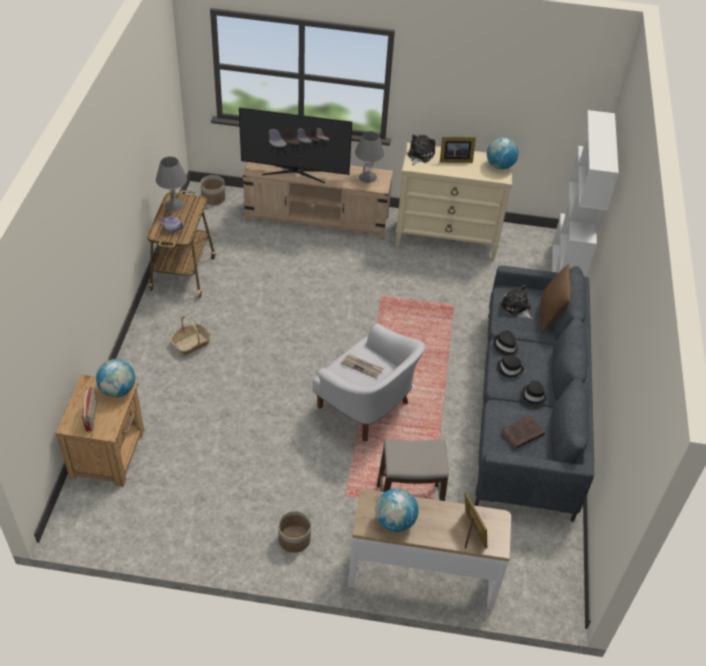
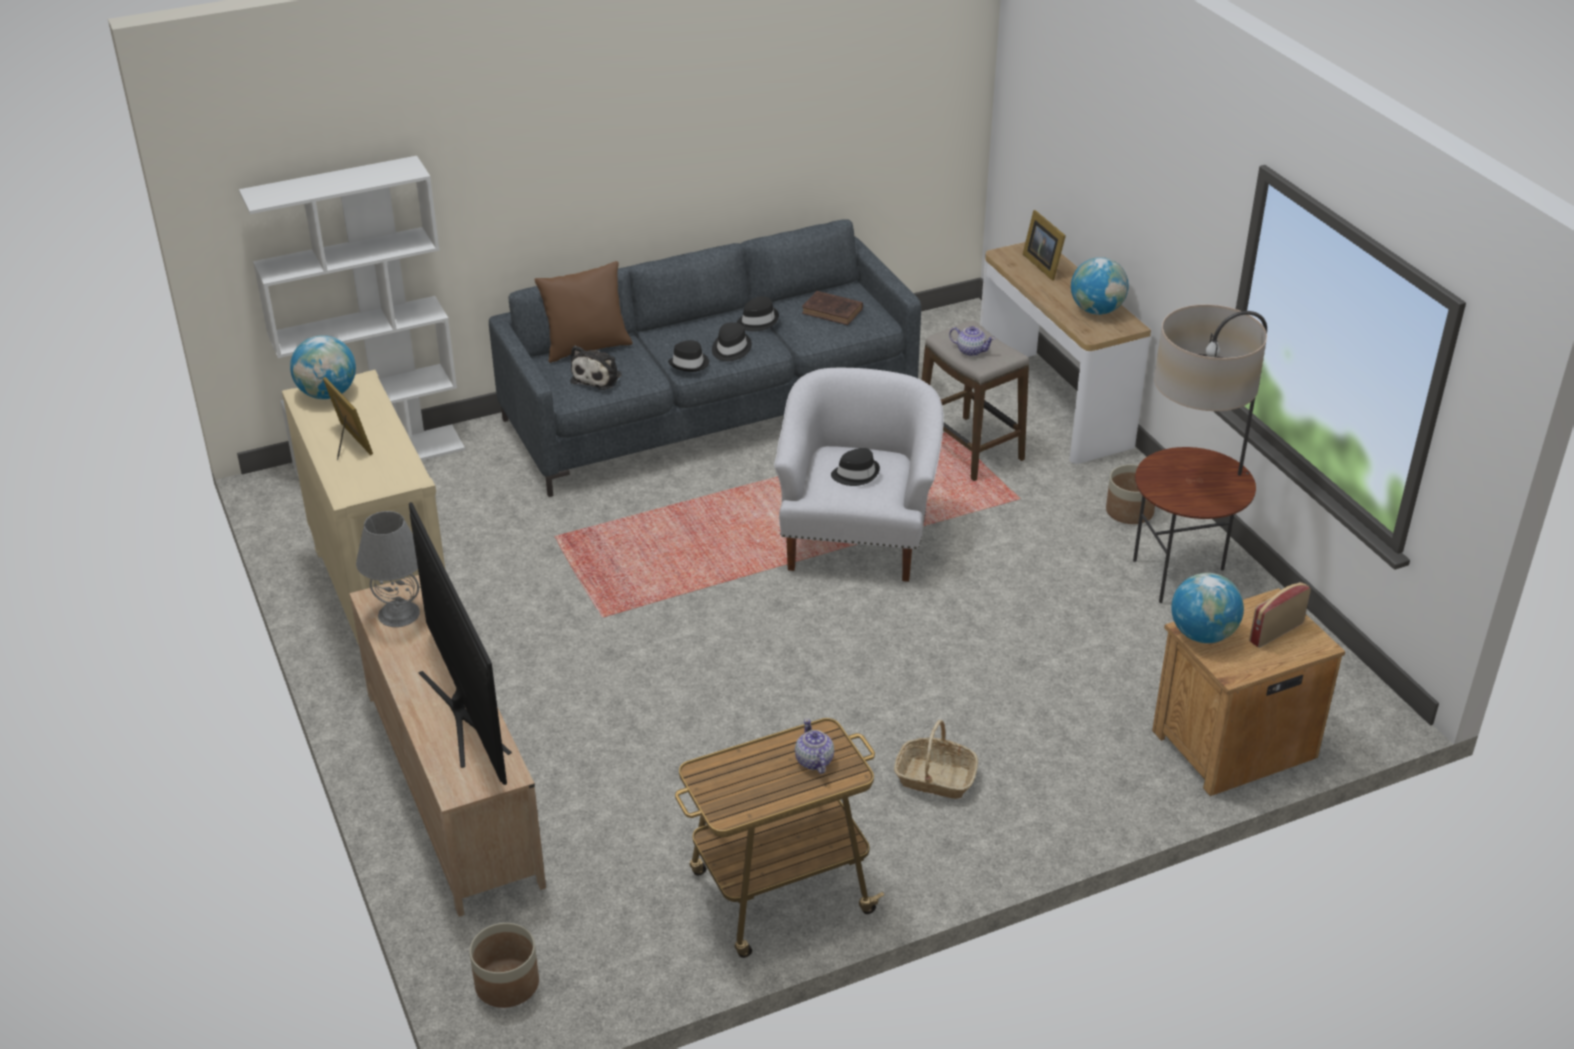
camera: 120 degrees left, 10 degrees down
(174, 204) = (743, 797): grey table lamp -> none
(226, 521) = (1180, 576): none -> floor lamp
(362, 366) = (855, 474): newspaper -> black hat
(414, 450) = (970, 351): none -> teapot
(419, 155) = (367, 482): plush toy -> none
(471, 532) = (1043, 264): picture frame -> picture frame turned 60 degrees counterclockwise

